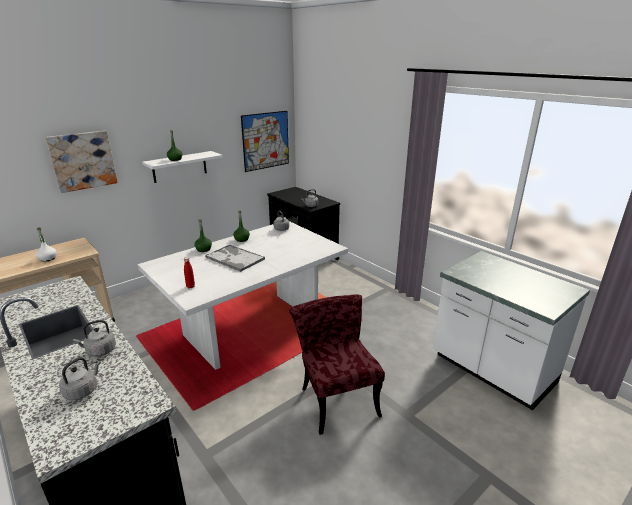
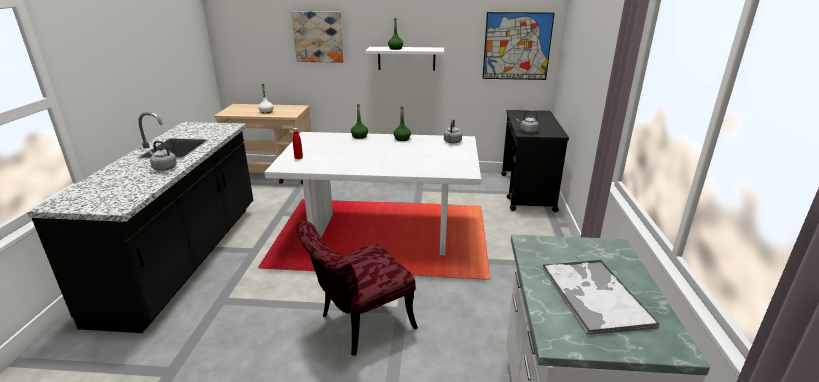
camera: 45 degrees right, 0 degrees up
(83, 390) = (117, 183): grey kettle -> none
(234, 258) = (366, 150): tray -> tray (594, 295)
(335, 396) = (359, 325): red chair -> red chair turned 150 degrees counterclockwise

